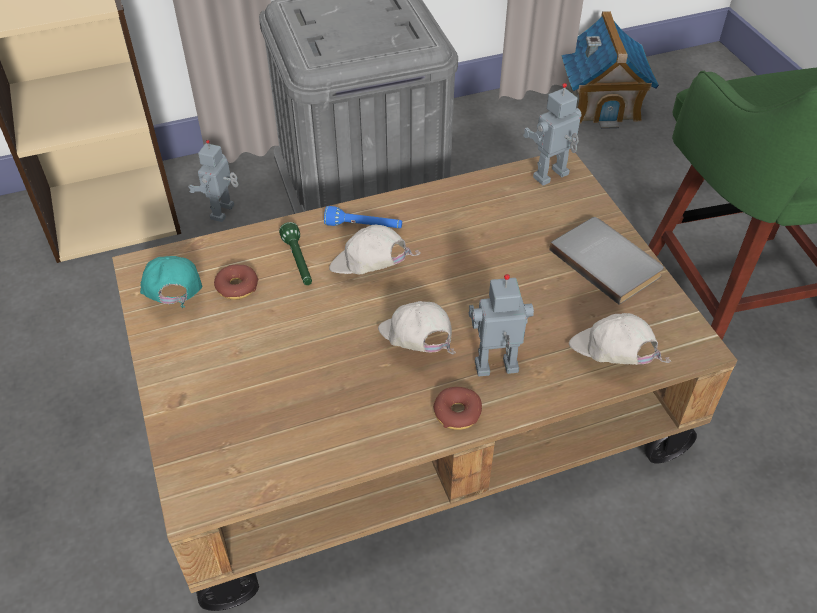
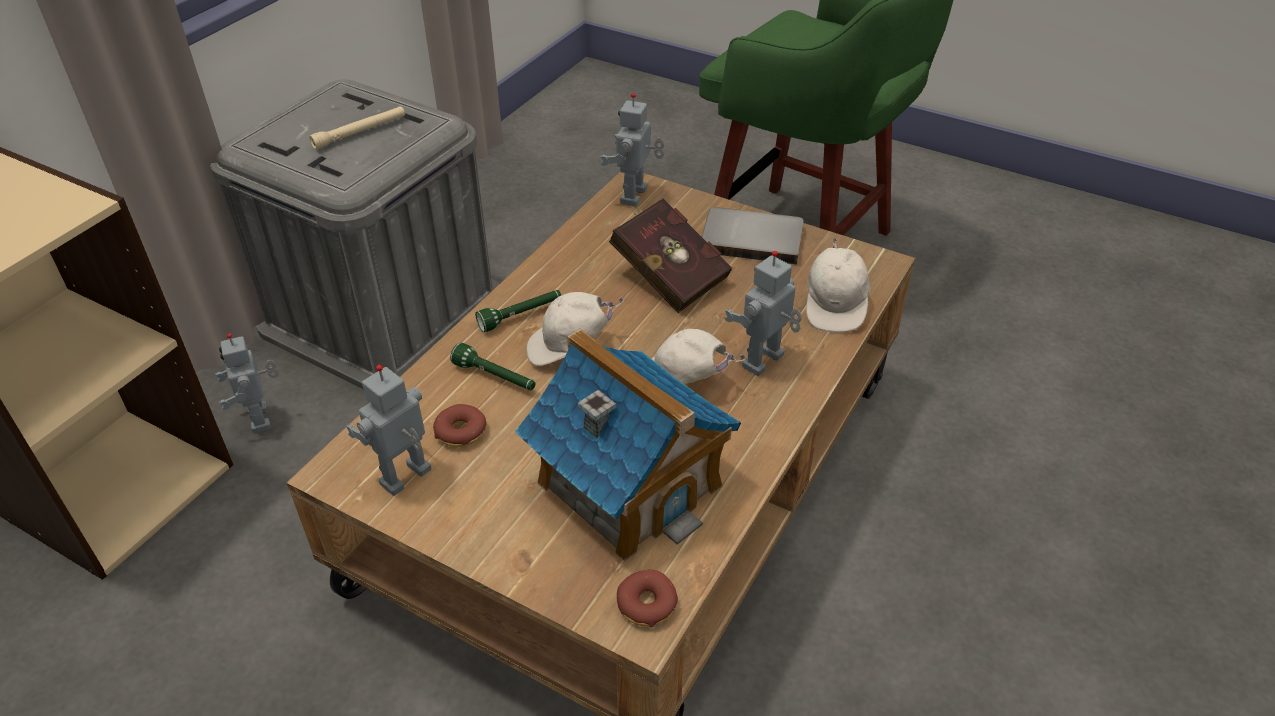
camera: 40 degrees left, 5 degrees down
(174, 298) = (407, 479): turquoise cap -> toy robot
(364, 29) = (360, 133): none -> beige flashlight
(364, 227) = (521, 316): blue flashlight -> green flashlight
(457, 413) = (774, 413): donut -> donut (647, 604)
(503, 254) = (667, 275): none -> red book
(601, 102) = (539, 145): toy house -> toy house (629, 484)
(611, 358) = (835, 305): white cap -> white cap turned 90 degrees counterclockwise

